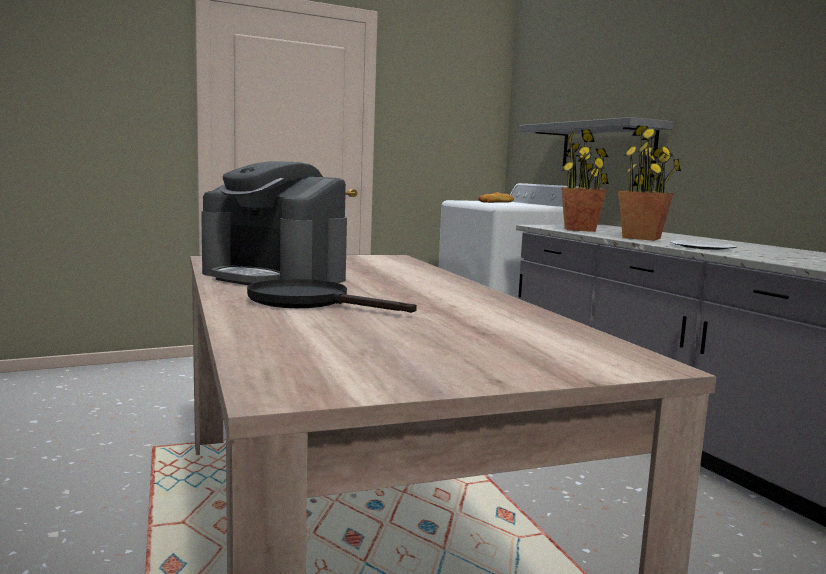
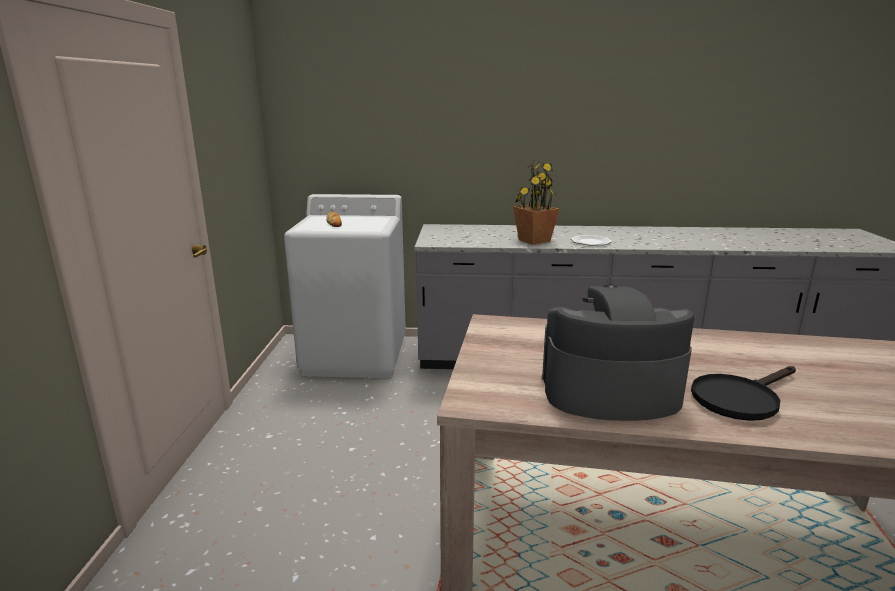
camera: 60 degrees left, 10 degrees up
(276, 276) = (609, 391): coffee machine -> coffee machine turned 150 degrees counterclockwise
(580, 229) = (469, 240): potted plant -> none
(607, 146) = (413, 158): grey shelf -> none

